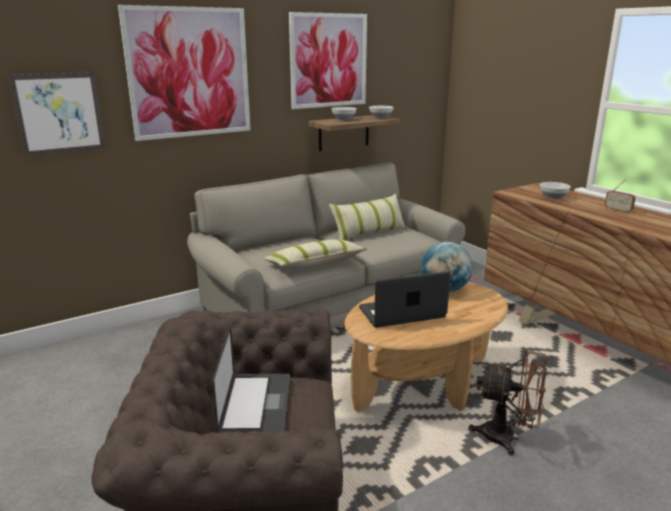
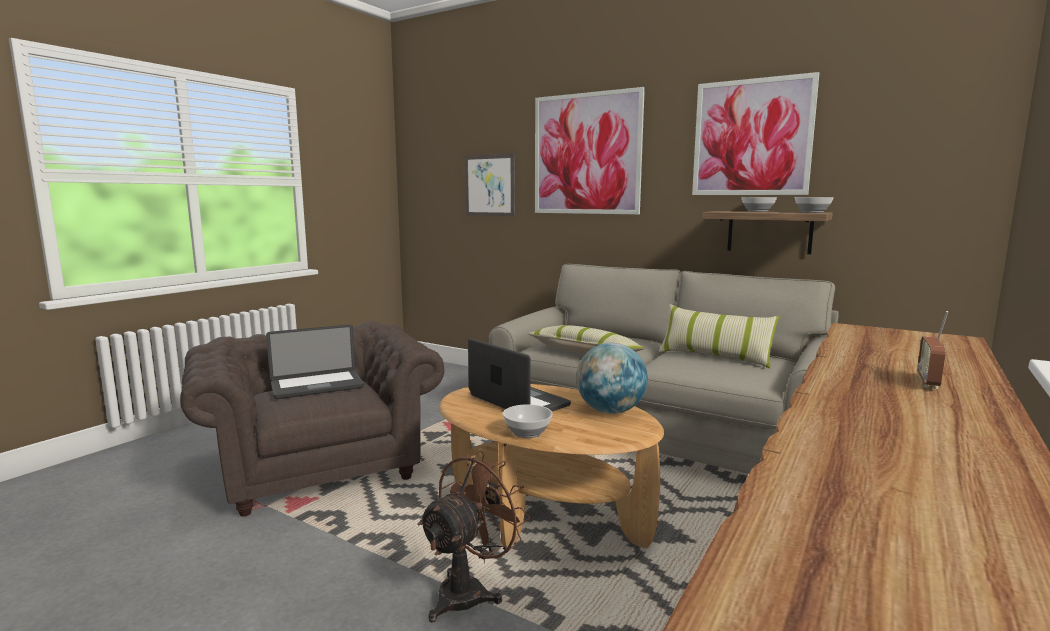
camera: 65 degrees right, 10 degrees down
(507, 437) = (470, 591): brown fan -> brown fan turned 135 degrees counterclockwise
(553, 197) = (897, 347): bowl -> bowl (526, 433)

